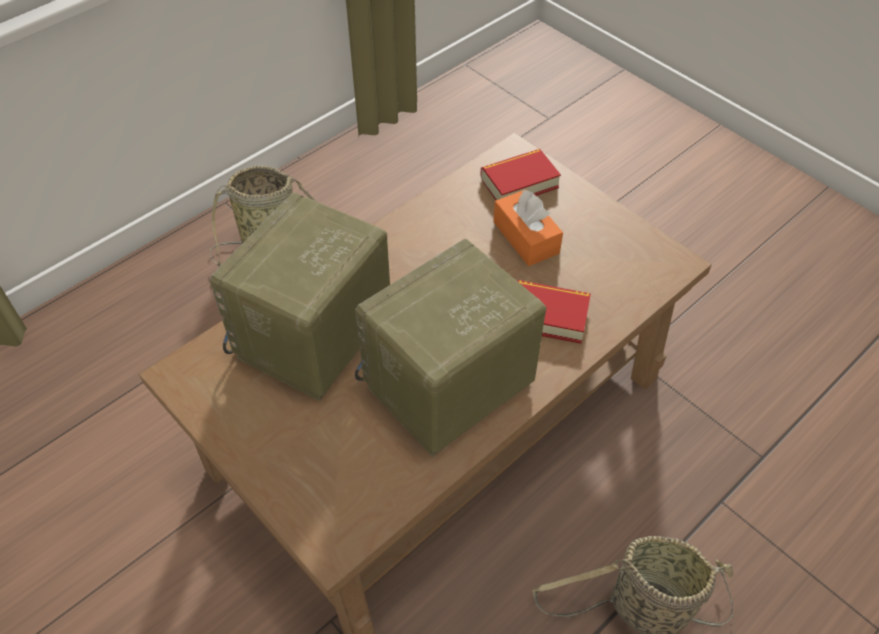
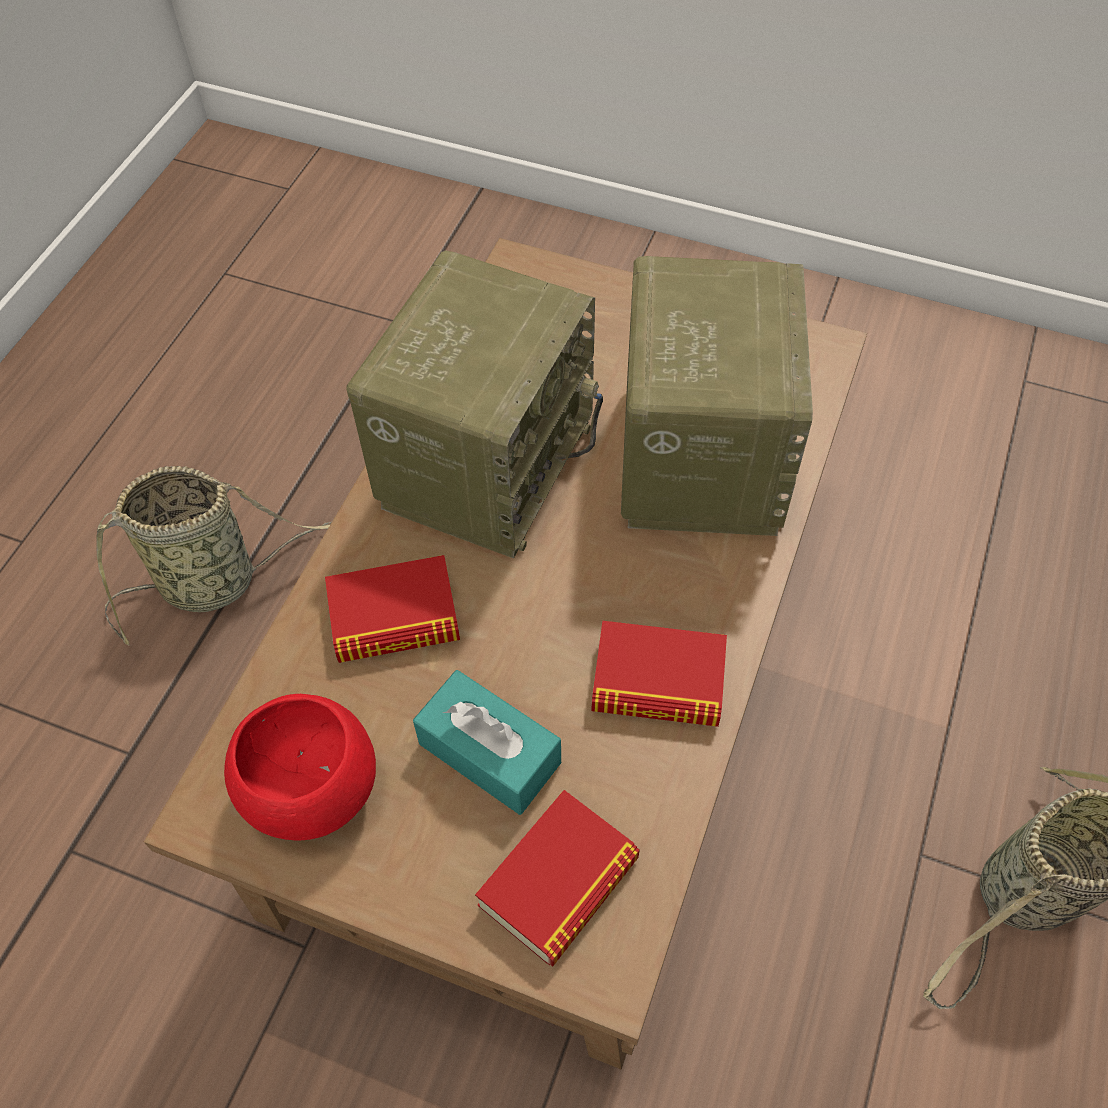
camera: 155 degrees right, 5 degrees up
(425, 235) = (658, 682): none -> book
(526, 237) = (489, 753): orange tissue box -> turquoise tissue box
(620, 255) = (312, 788): none -> red bowl

